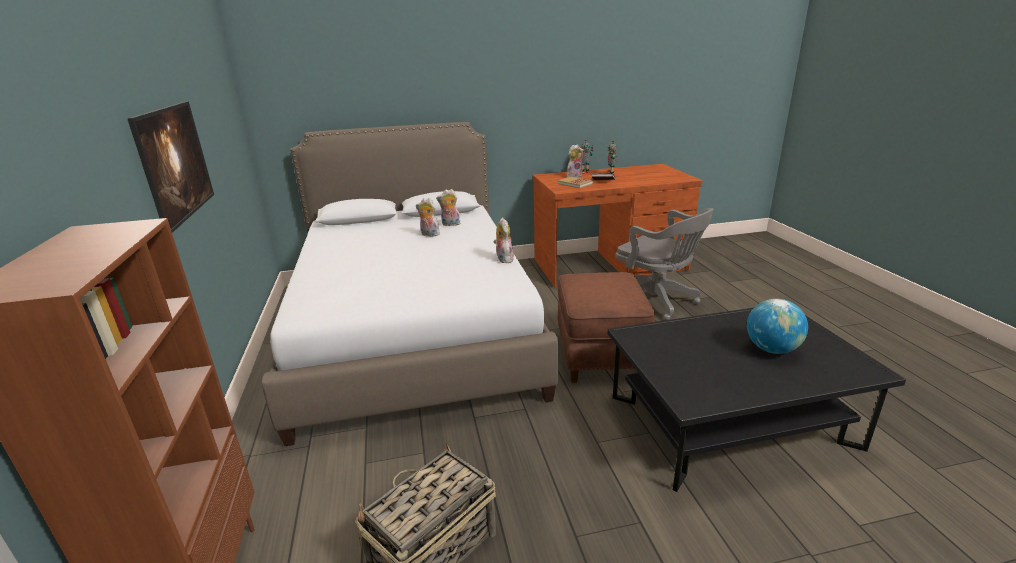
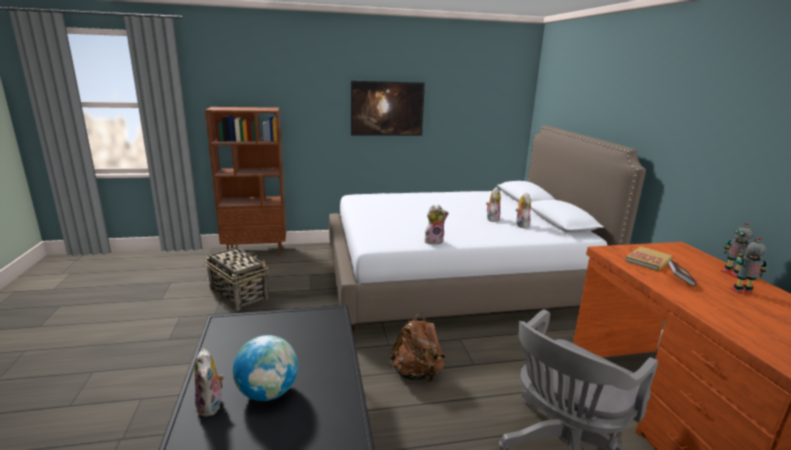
camera: 90 degrees right, 5 degrees down
(574, 176) = (697, 264): plush toy -> plush toy (211, 406)
(600, 353) = (417, 374): brown ottoman -> brown backpack

